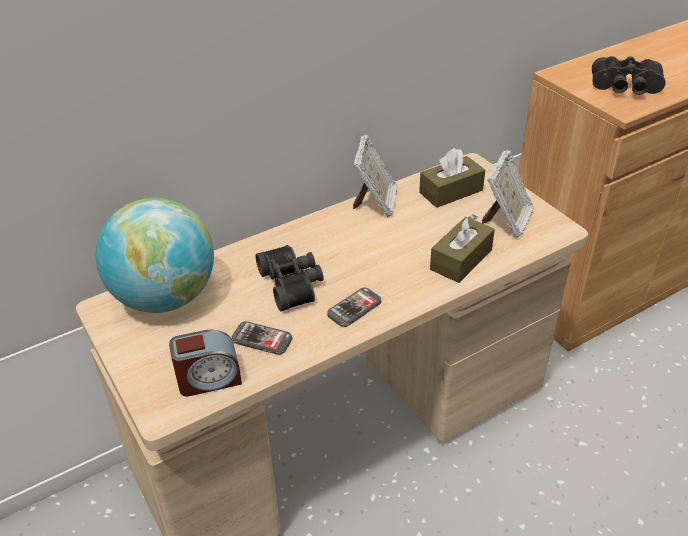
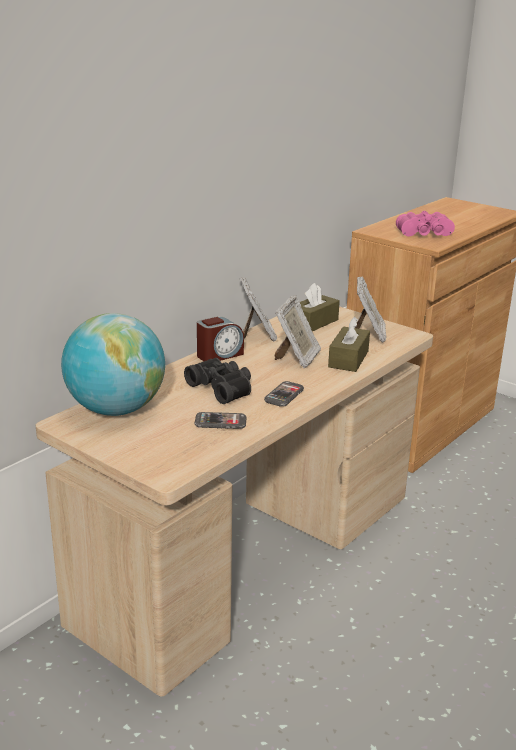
camera: 20 degrees left, 15 degrees down
(209, 379) = (192, 450): alarm clock -> alarm clock (219, 355)
(401, 248) = (297, 358): none -> picture frame
(625, 88) = (425, 234): black binoculars -> pink binoculars

